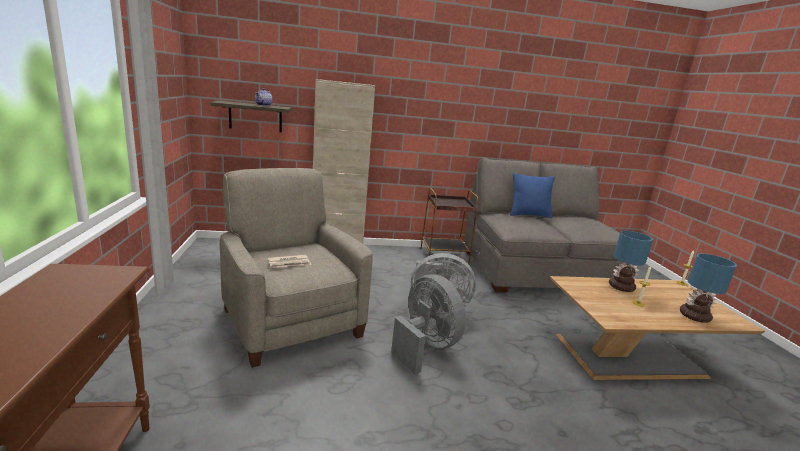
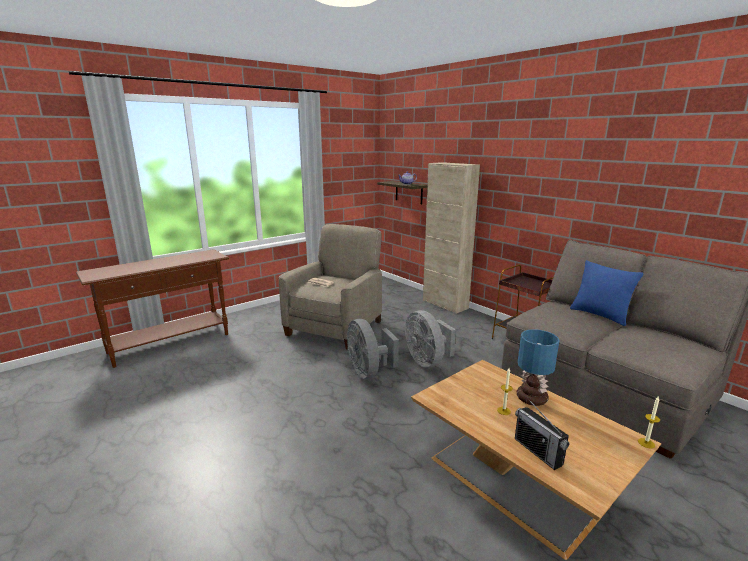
camera: 60 degrees right, 0 degrees up
(425, 346) = (369, 372): grey fan -> grey fan turned 135 degrees clockwise
(695, 316) = (538, 451): table lamp -> radio

